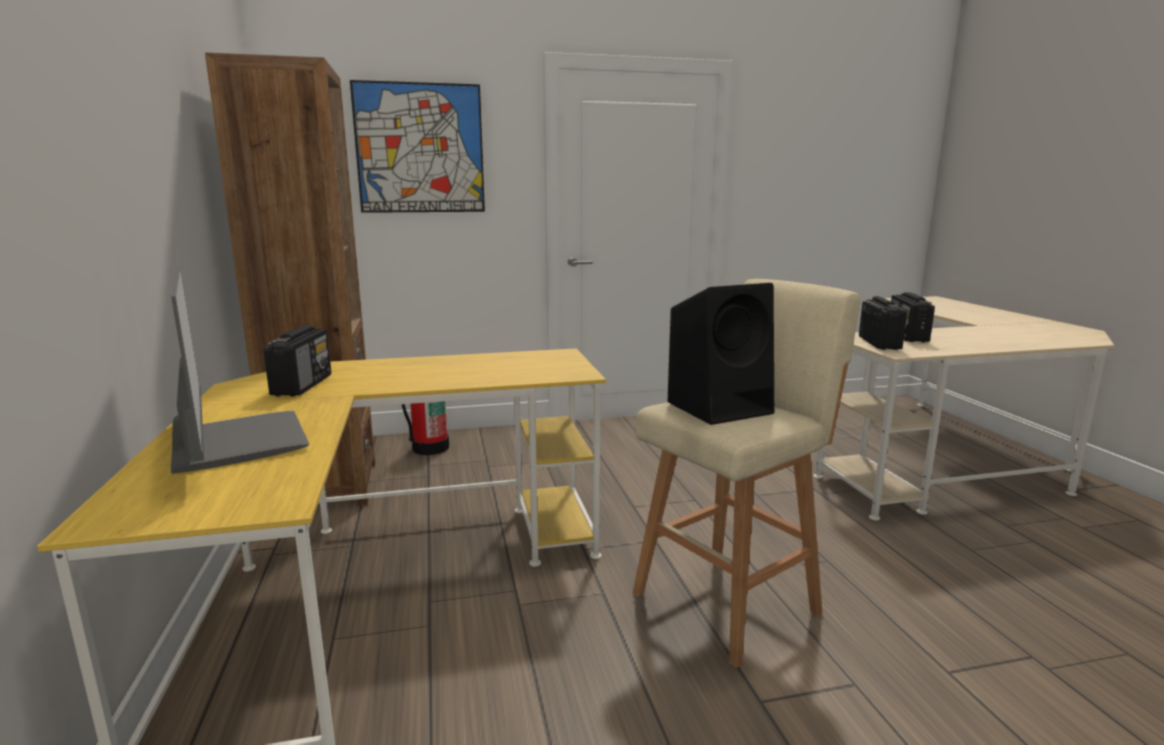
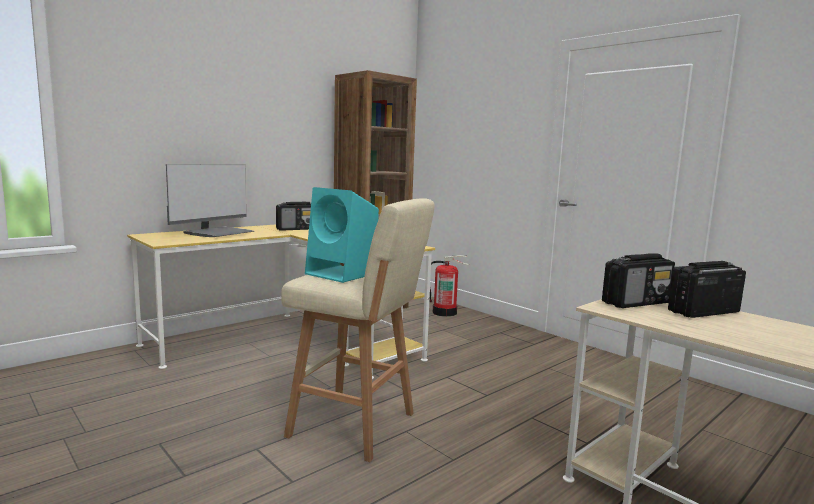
camera: 60 degrees right, 5 degrees down
(420, 148) = (481, 117): picture -> none
(721, 407) = (343, 274): black speaker -> turquoise speaker

